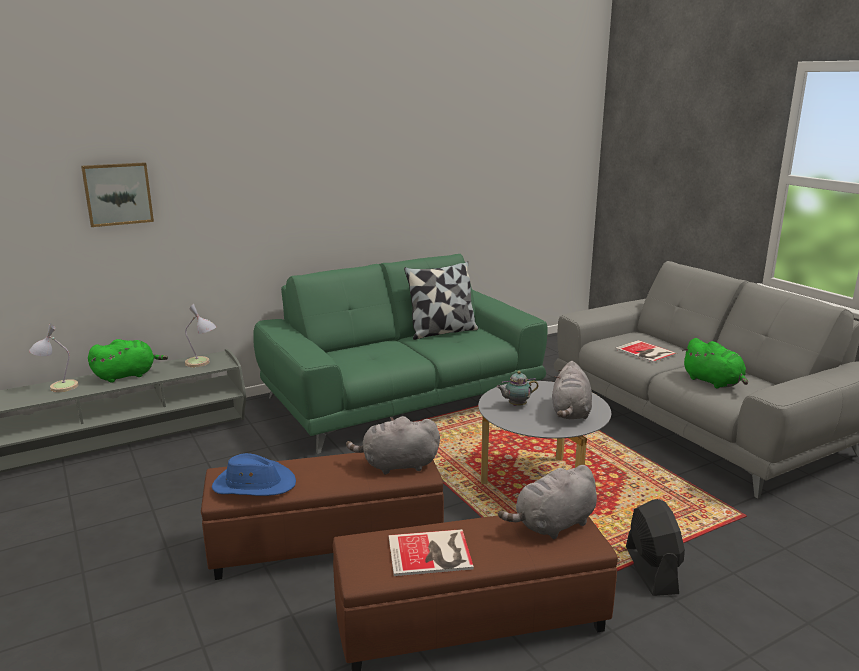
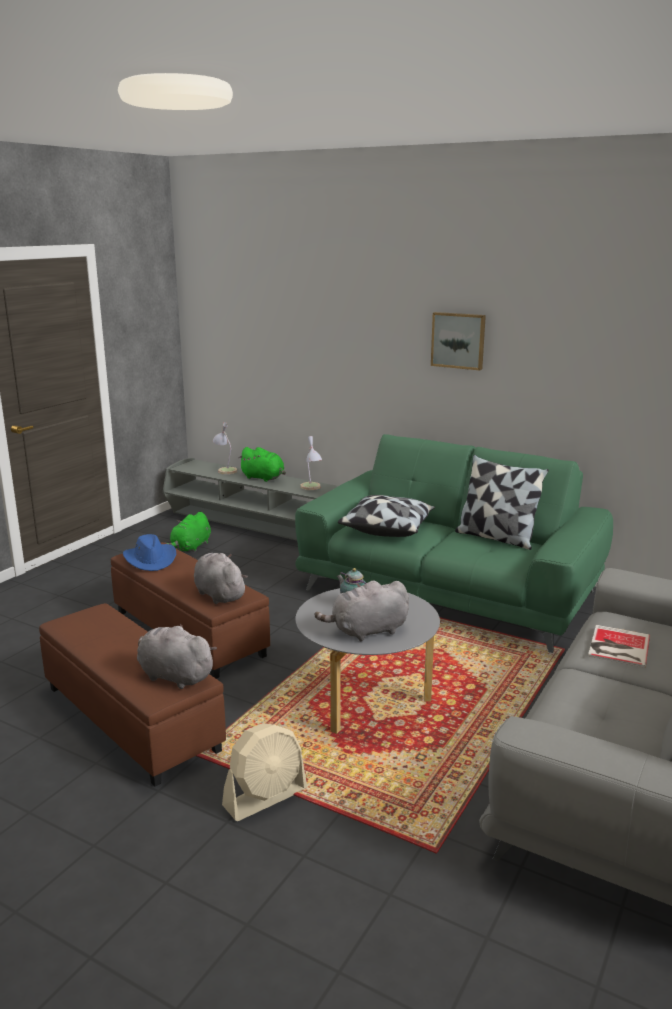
camera: 60 degrees right, 0 degrees up
(117, 194) = (287, 335): picture -> picture (458, 340)
(370, 358) = (387, 528): none -> pillow
(432, 553) = (101, 638): book -> none
(651, 570) = (265, 797): black fan -> beige fan
(714, 382) = (585, 706): green plush toy -> green plush toy (190, 547)

